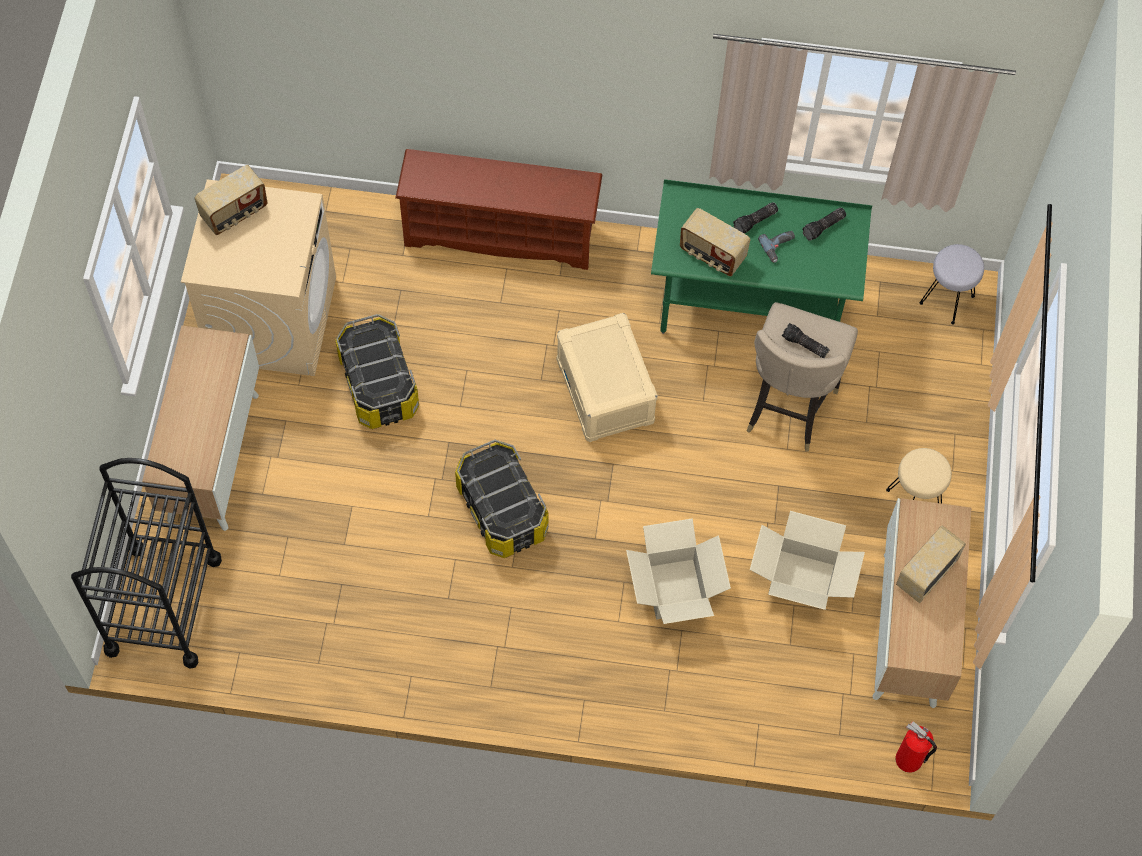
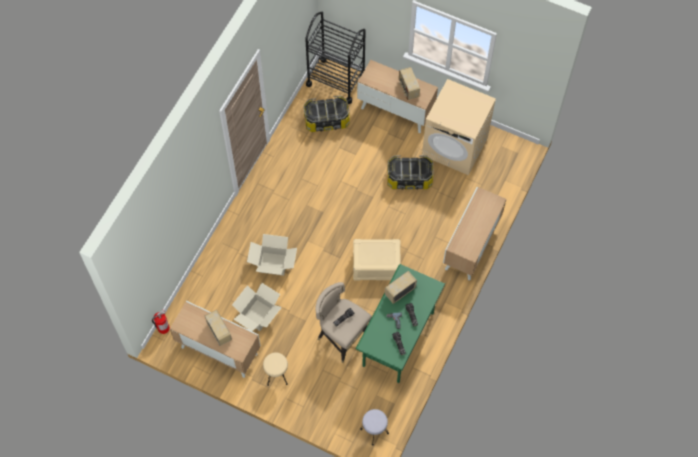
camera: 110 degrees right, 0 degrees up
(235, 213) = (475, 105): radio -> radio (408, 89)
(501, 234) = (471, 247): brown shoe rack -> cabinet
(501, 510) = (333, 208): storage box -> storage box (326, 120)

